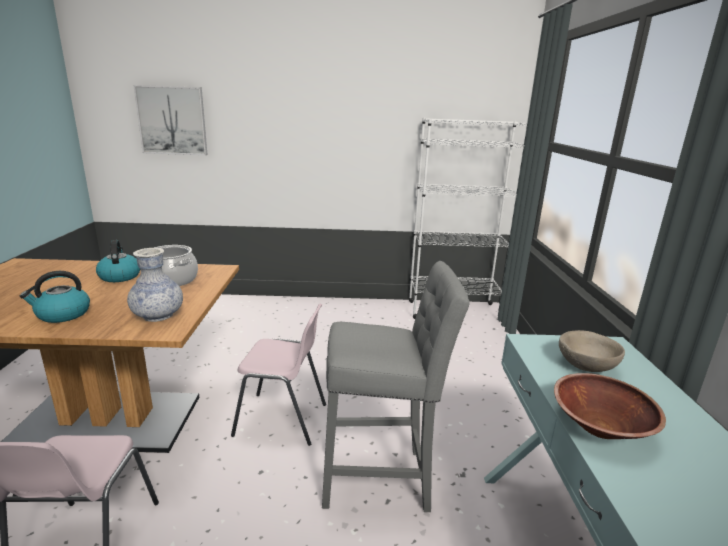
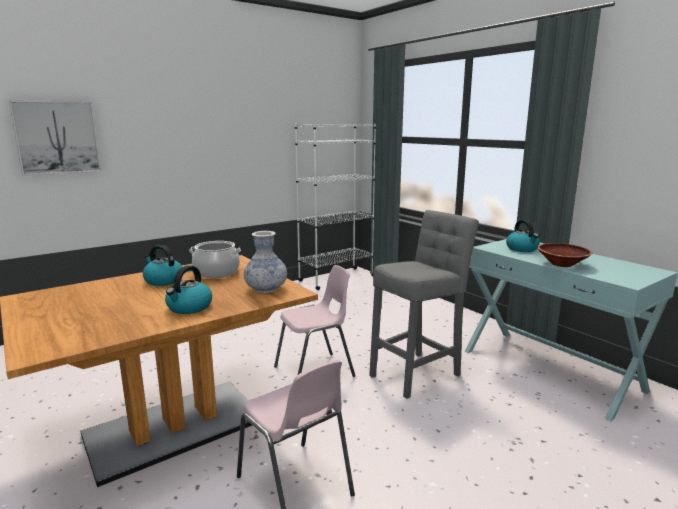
camera: 35 degrees left, 5 degrees down
(586, 365) = (522, 249): beige bowl -> kettle

